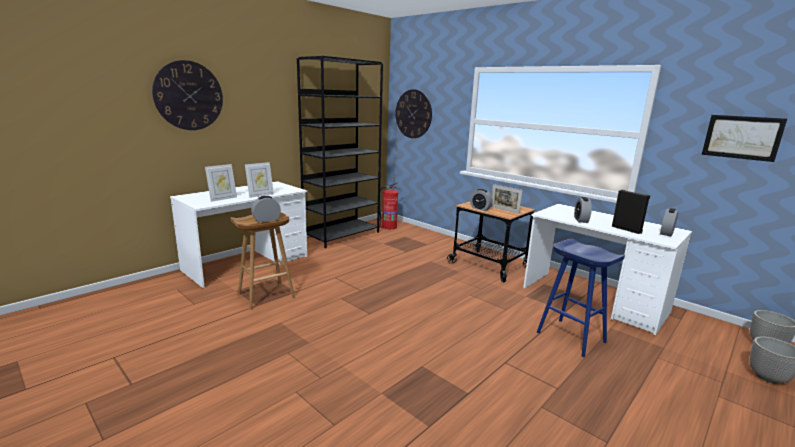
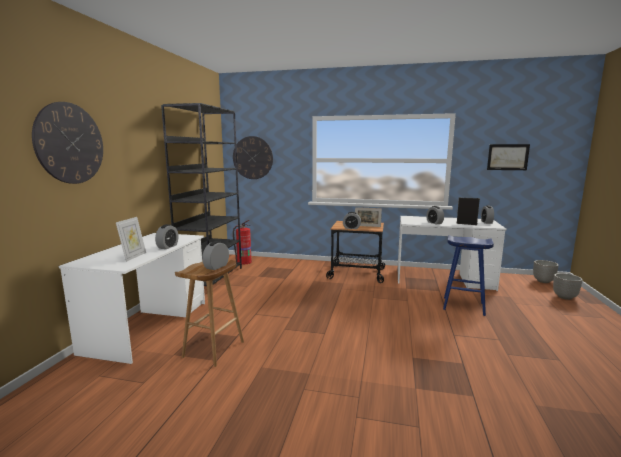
camera: 30 degrees left, 5 degrees down
(260, 195) = (167, 247): picture frame -> alarm clock

